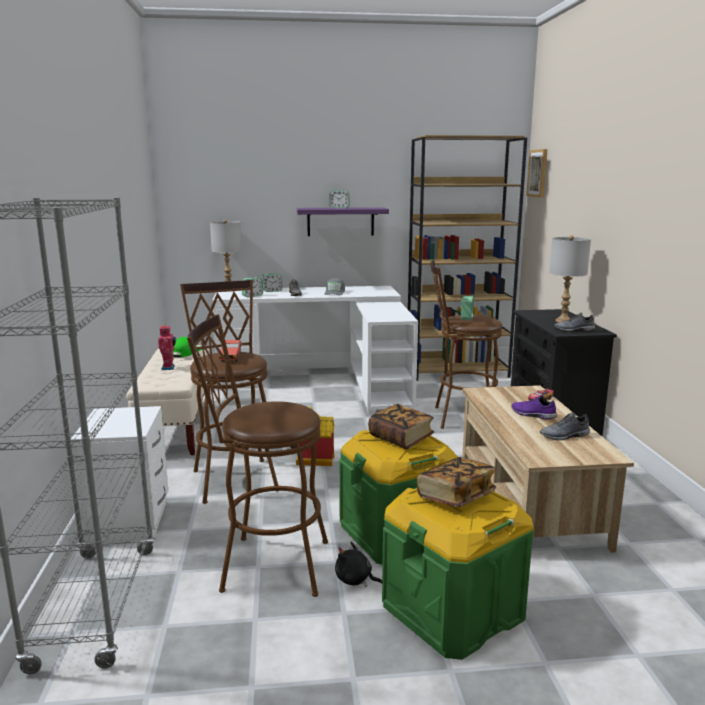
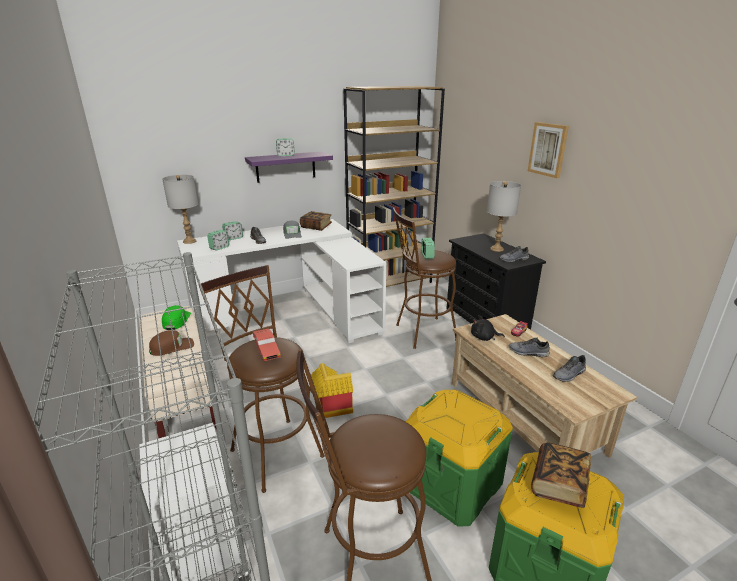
camera: 20 degrees left, 10 degrees up
(169, 368) = (172, 347): toy robot -> brown cap
(355, 580) = (452, 553): black plush toy -> black plush toy (484, 338)
(401, 438) = (458, 411): book -> book (316, 227)
(532, 415) = (528, 353): purple shoe -> grey shoe
(538, 173) = (447, 117): picture -> picture (548, 149)

